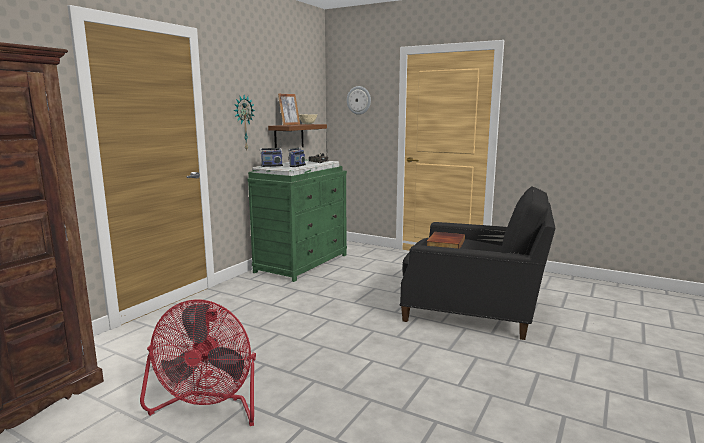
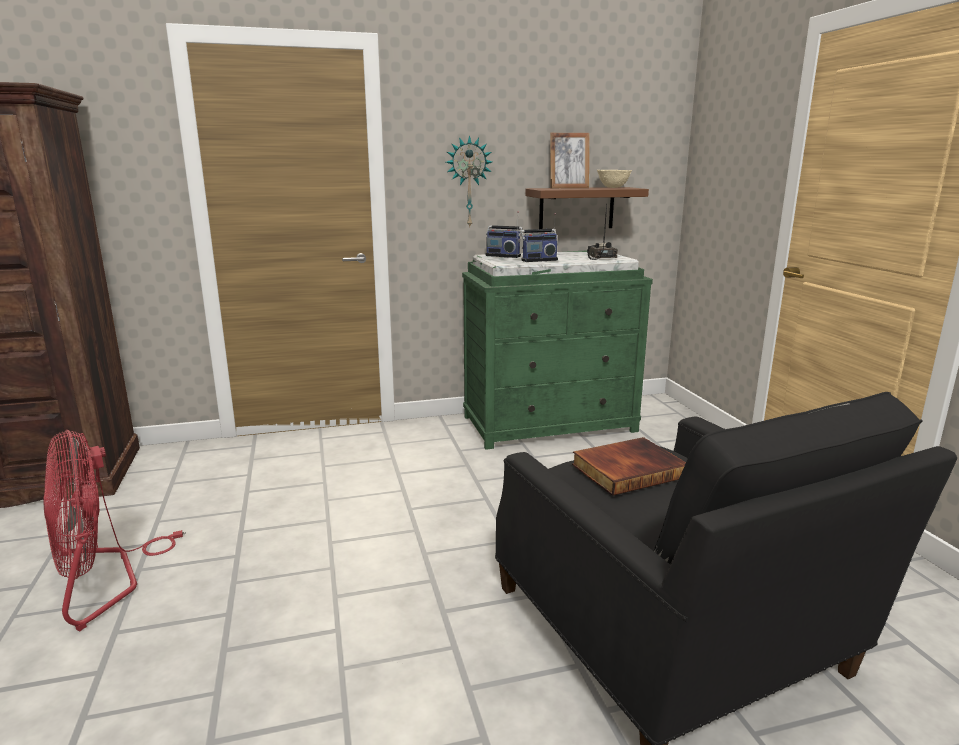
camera: 45 degrees right, 5 degrees up
(359, 100) = (731, 142): wall clock -> none

